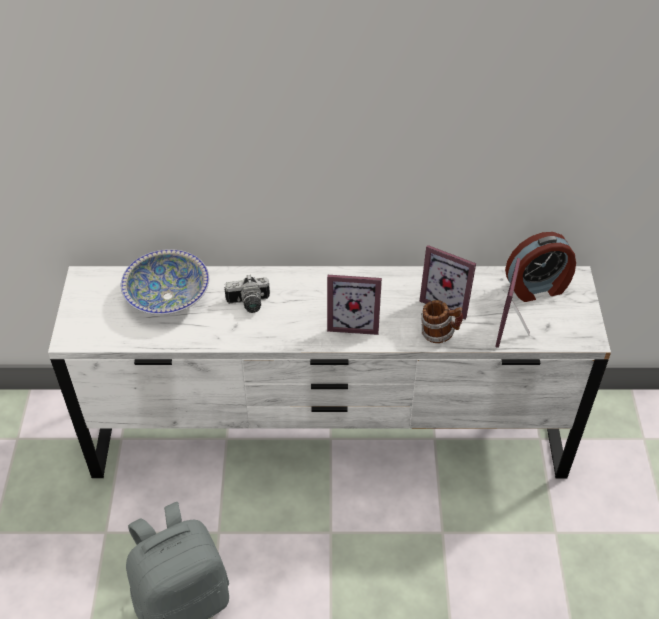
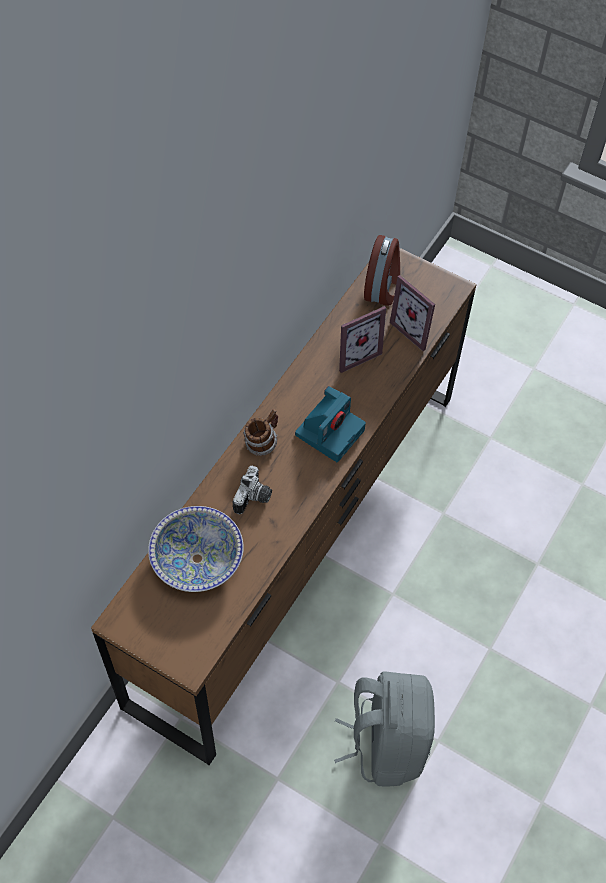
camera: 60 degrees left, 10 degrees up
(329, 436) = (299, 542): white dresser -> brown dresser
(353, 321) = (330, 431): picture frame -> camera
(439, 333) = (384, 379): mug -> mug (262, 442)

